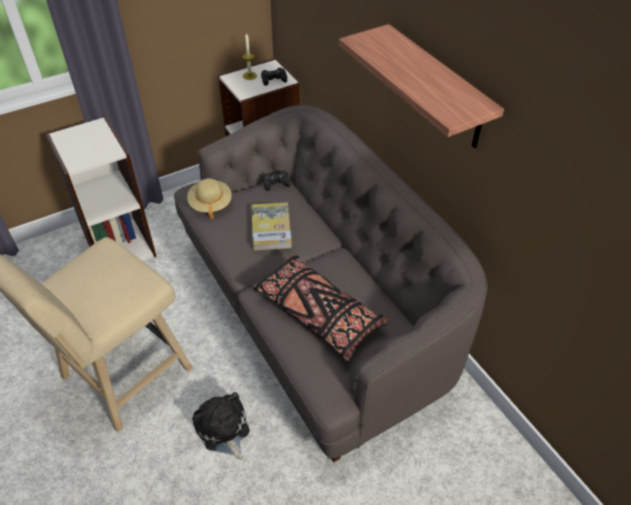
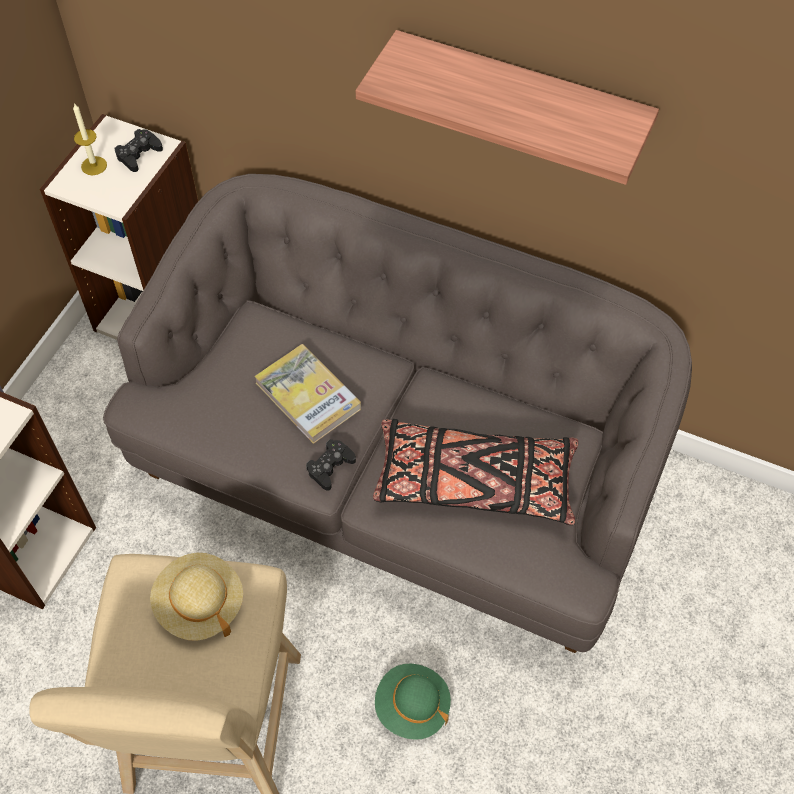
camera: 35 degrees left, 10 degrees up
(210, 204) = (185, 408): beige hat -> beige hat (199, 605)
(223, 430) = (412, 707): plush toy -> green hat
(276, 183) = (250, 320): black game controller -> black game controller (330, 467)

